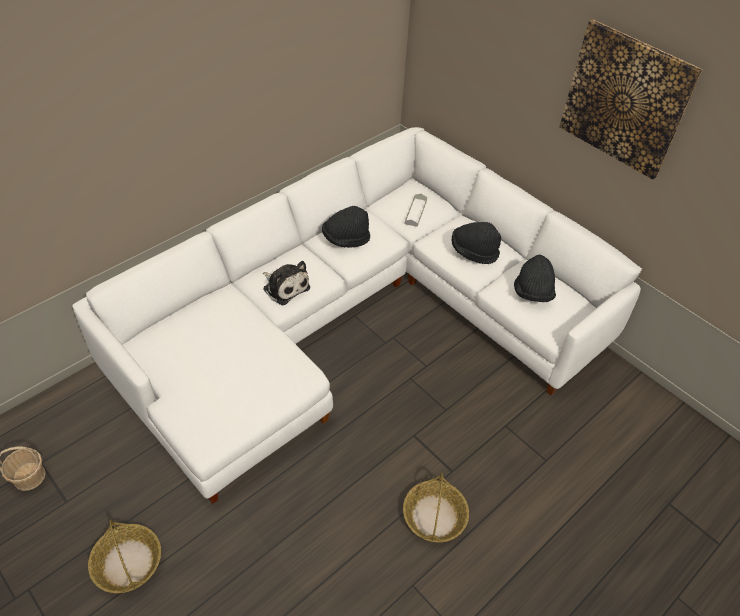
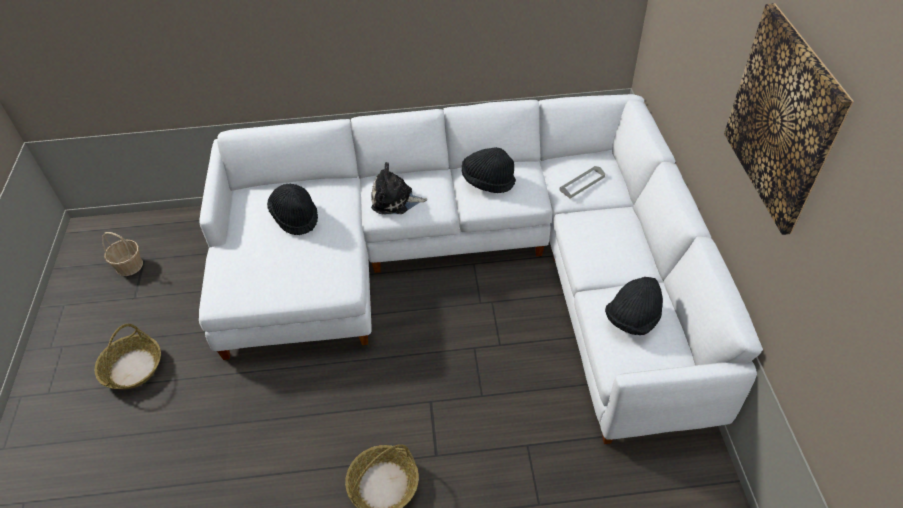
camera: 40 degrees right, 0 degrees up
(285, 287) = (395, 200): plush toy -> plush toy turned 105 degrees clockwise
(473, 252) = (605, 248): black hat -> black hat (295, 217)

